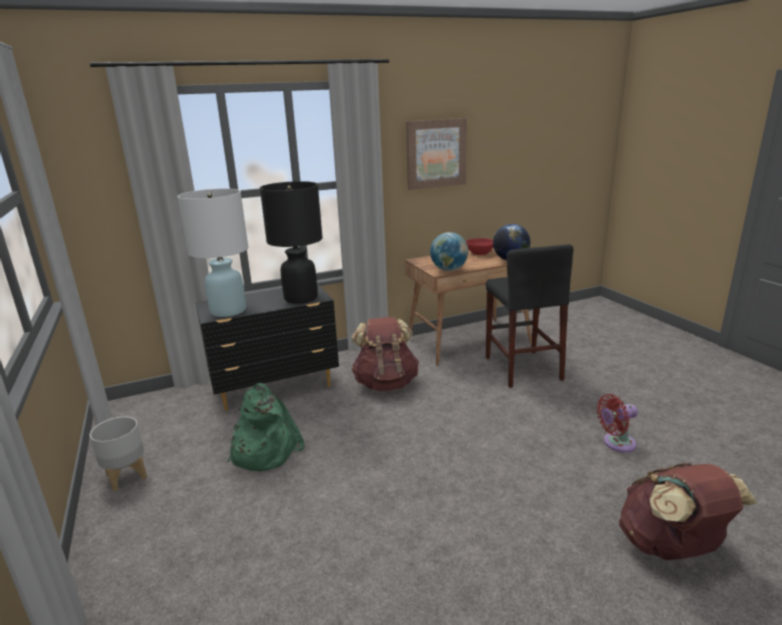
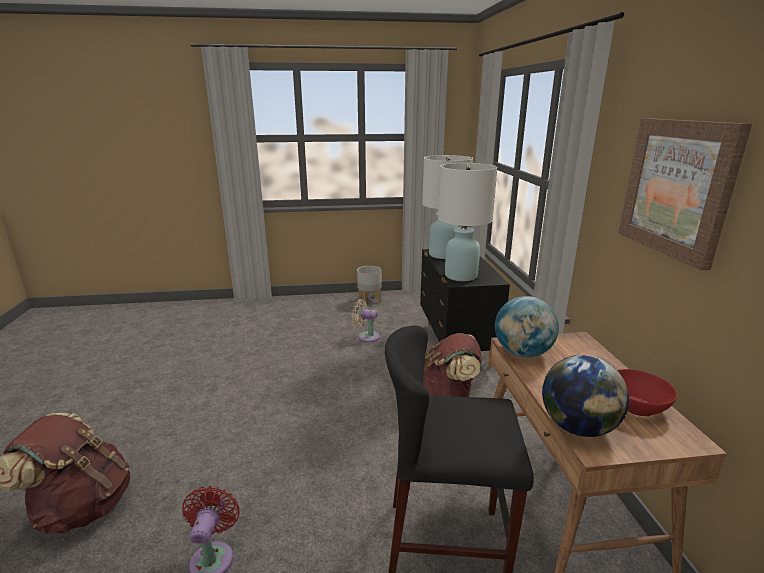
camera: 105 degrees right, 0 degrees up
(263, 451) = (366, 336): green backpack -> beige fan
(301, 298) = (461, 276): black table lamp -> white table lamp

